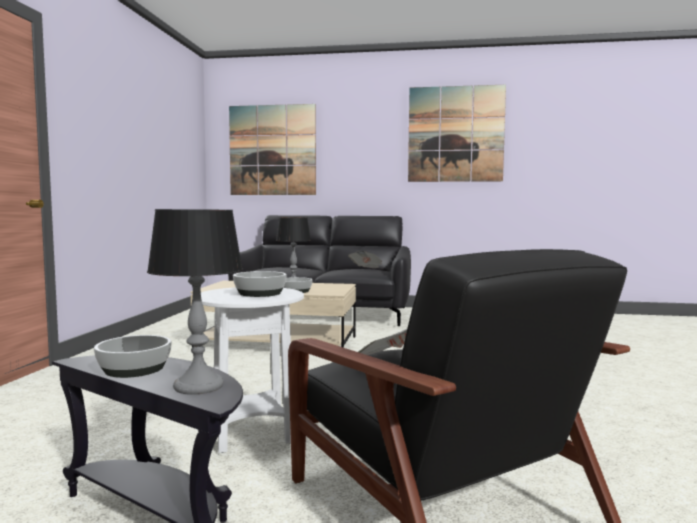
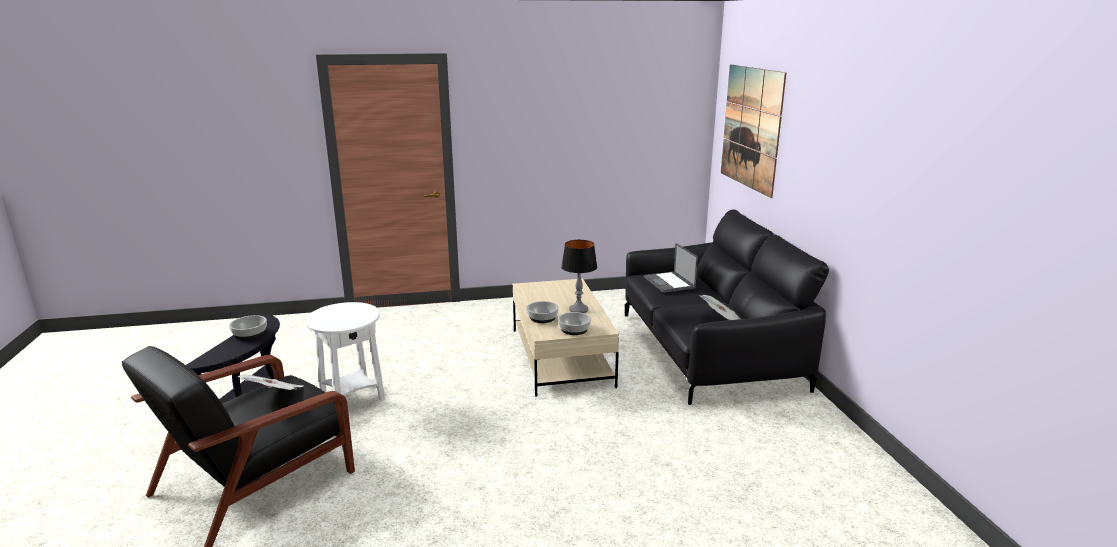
camera: 70 degrees right, 15 degrees up
(199, 386) = (220, 354): table lamp -> none
(259, 293) = (344, 318): bowl -> bowl (573, 329)
(283, 268) = (669, 282): none -> laptop
(455, 134) = (911, 154): picture -> none

